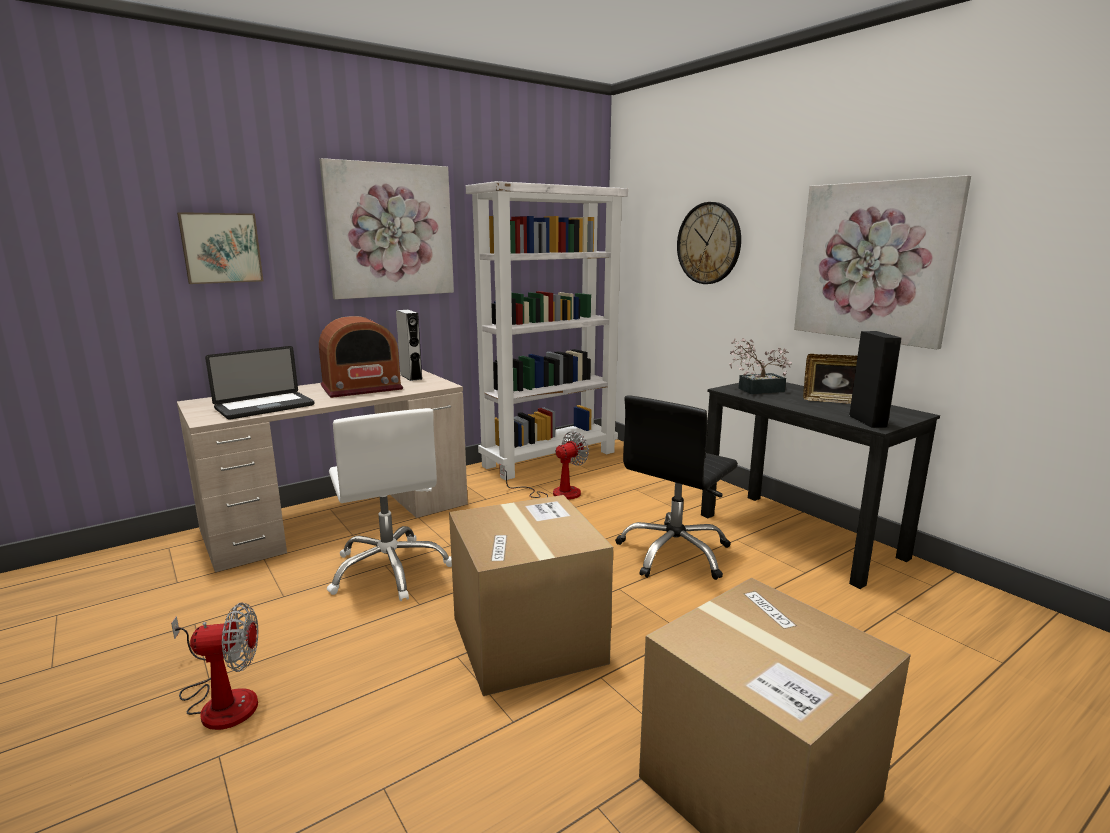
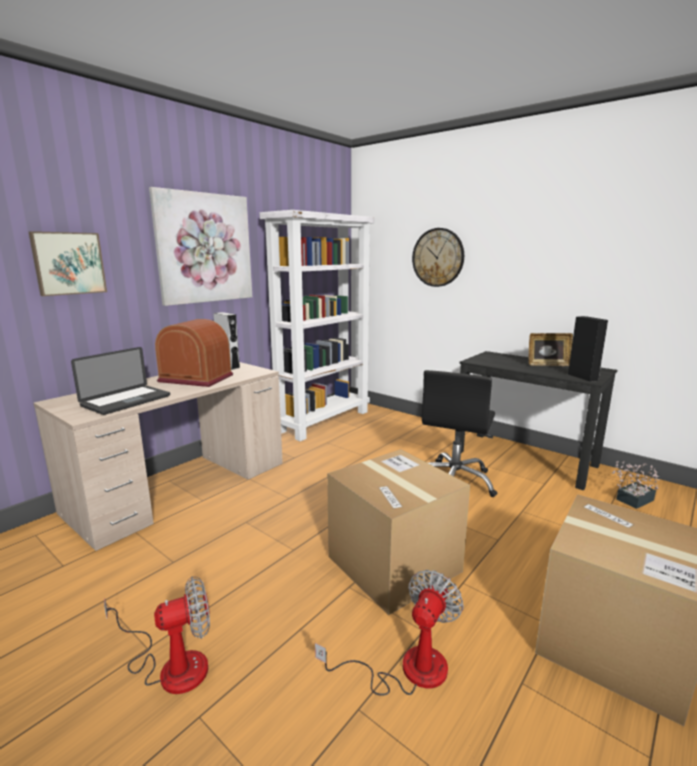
camera: 15 degrees left, 0 degrees up
(362, 388) = (196, 378): radio -> radio turned 120 degrees counterclockwise
(390, 569) = (252, 525): white office chair -> none
(555, 493) = (344, 447): fan -> fan (407, 669)
(756, 390) = (491, 360): potted plant -> potted plant (632, 500)
(873, 262) = (566, 269): picture -> none

